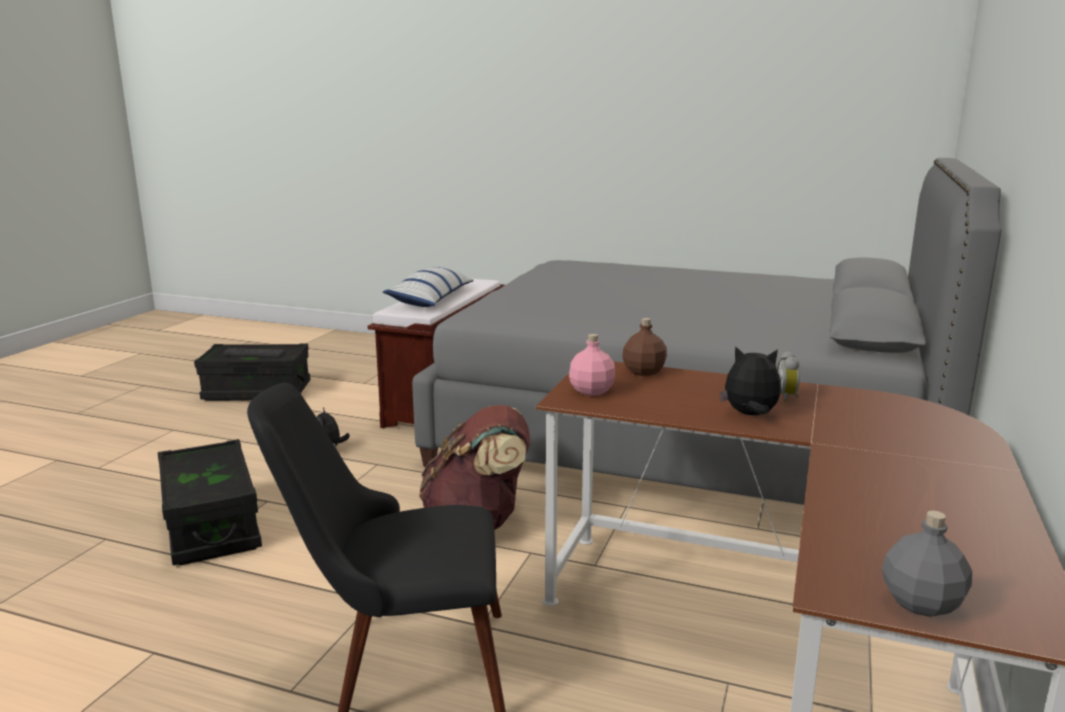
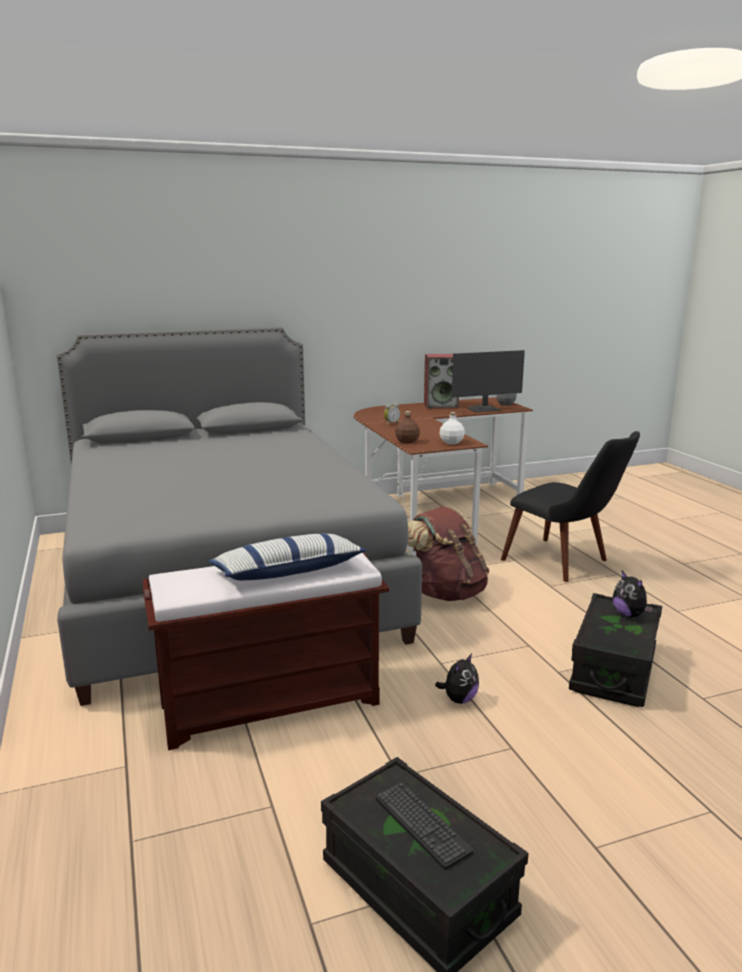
camera: 130 degrees left, 0 degrees up
(591, 391) = (451, 442): pink bottle -> white bottle
(750, 415) = (423, 424): plush toy -> plush toy (629, 615)
(856, 531) = (484, 409): none -> monitor
(955, 498) = (441, 406): none -> speaker

